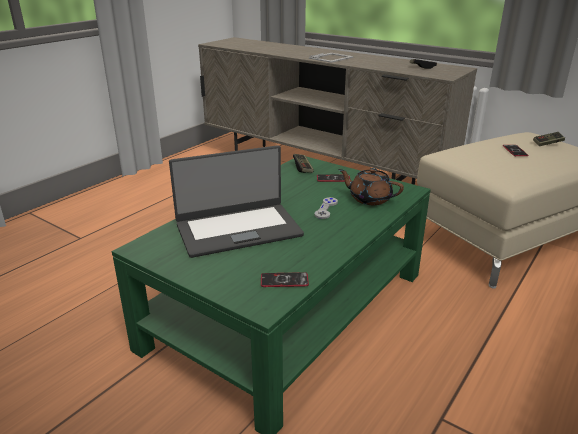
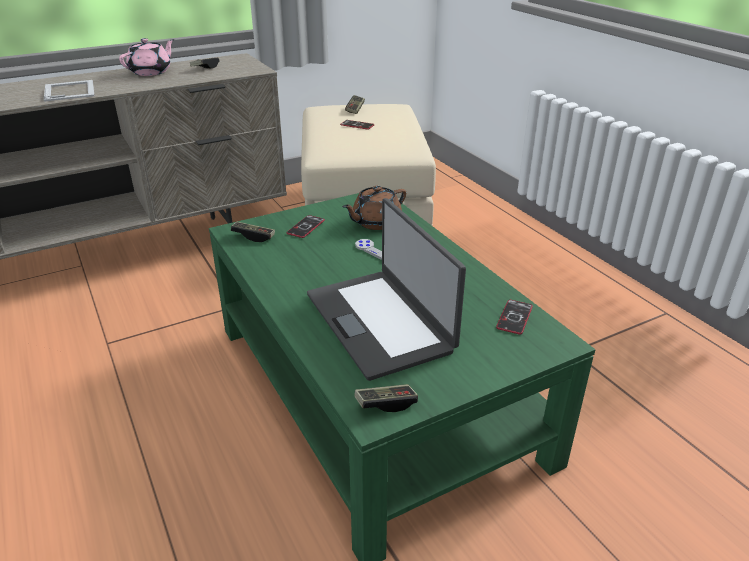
camera: 65 degrees left, 5 degrees up
(151, 250) = (386, 404): none -> game controller
(238, 229) = (380, 321): laptop -> laptop turned 150 degrees clockwise
(390, 61) = (151, 72): none -> pink teapot

